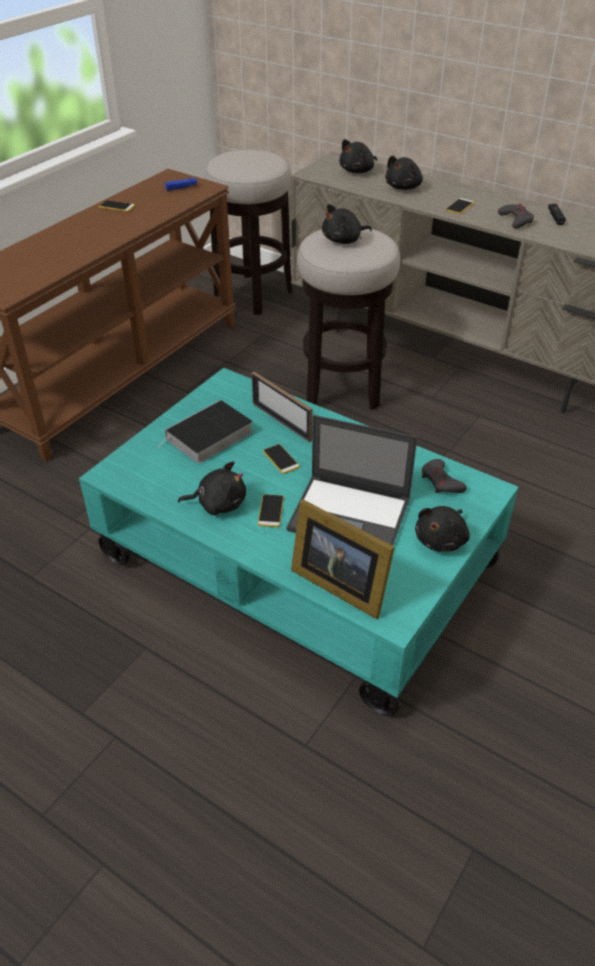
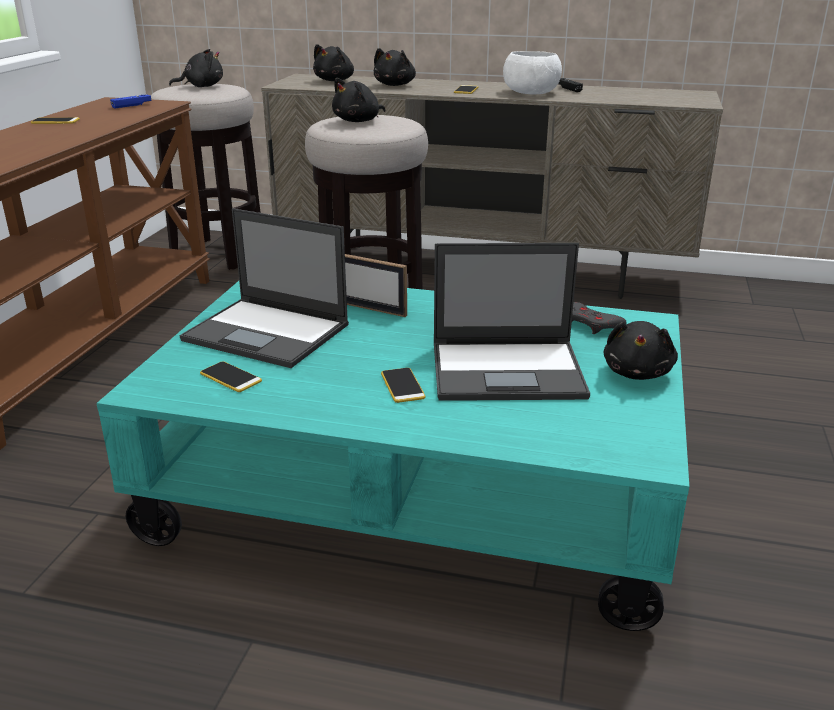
camera: 20 degrees left, 15 degrees down
(208, 437) = (268, 333): book -> laptop
(218, 503) = (324, 391): black plush toy -> black plush toy (201, 86)
(281, 459) = (380, 337): phone -> phone (230, 377)
(338, 583) = (548, 438): picture frame -> none
(516, 220) = (531, 92): grey game controller -> white bowl

